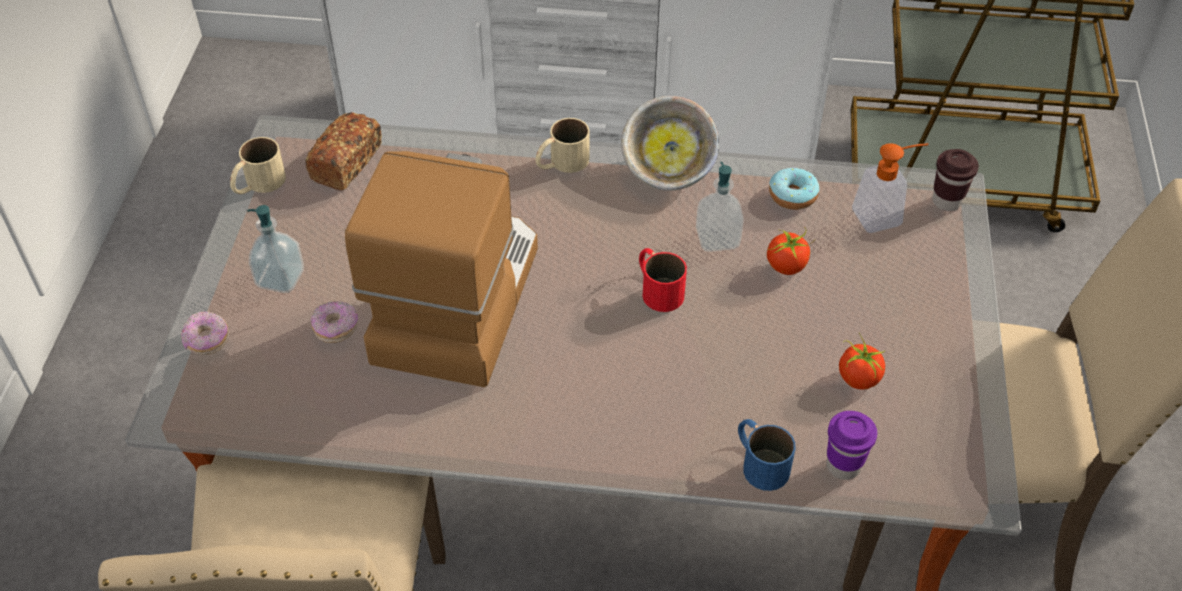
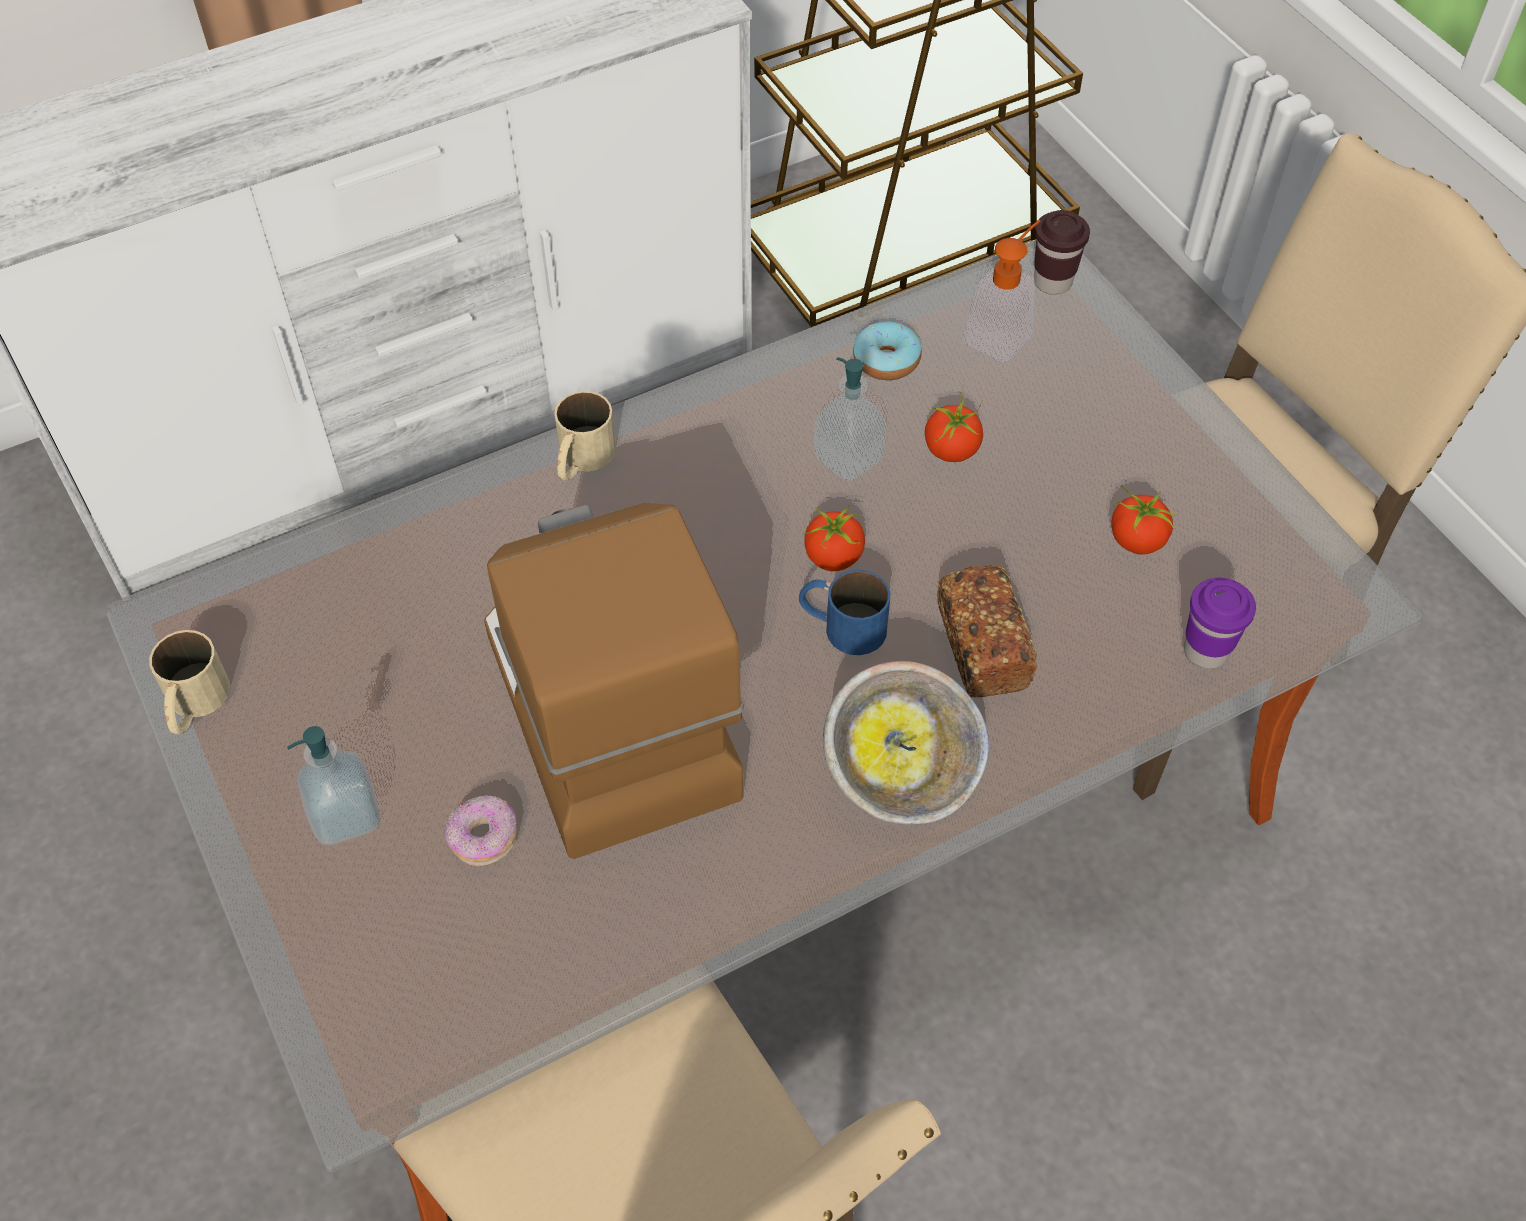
camera: 35 degrees left, 5 degrees up
(207, 340) = (319, 960): donut -> none
(346, 162) = (295, 608): bread -> bread (981, 646)
(657, 288) = (833, 558): red mug -> tomato
(669, 171) = (720, 403): bowl -> bowl (902, 774)
(759, 462) = (1118, 700): blue mug -> blue mug (841, 625)

